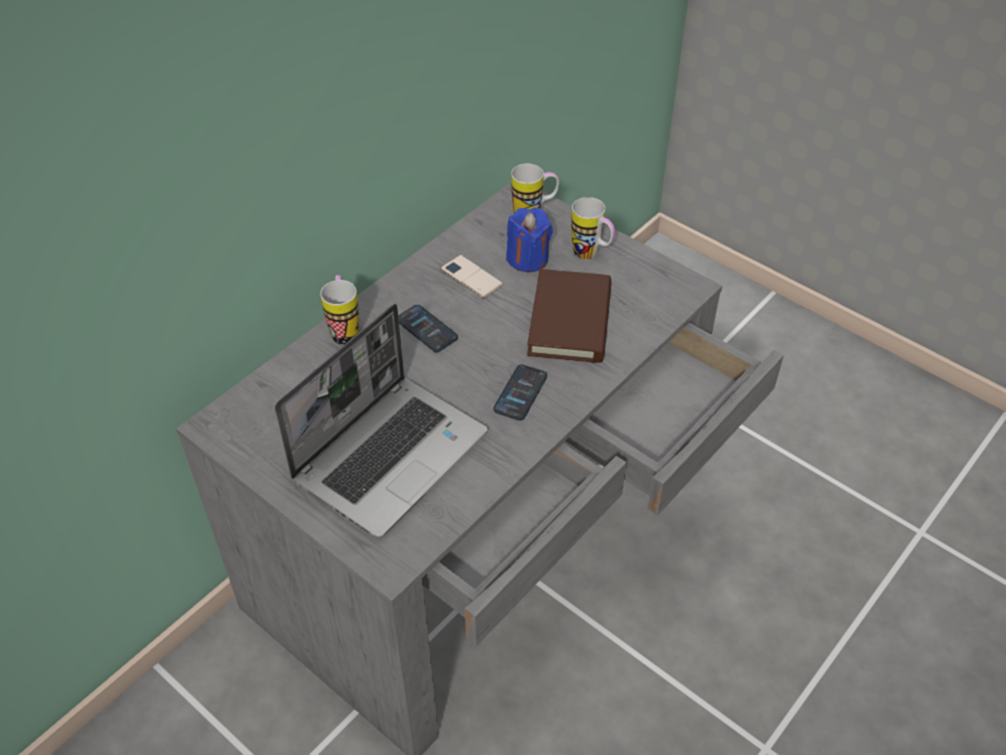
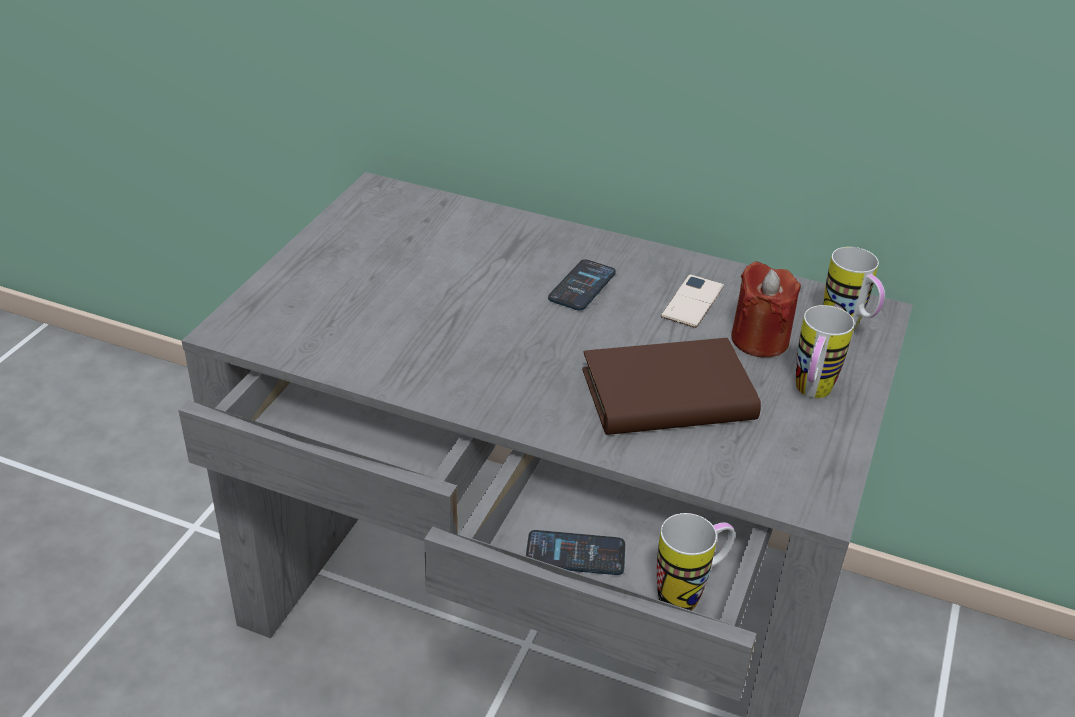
camera: 70 degrees right, 10 degrees down
(344, 329) = (548, 233): mug -> mug (689, 594)
(391, 454) = (379, 299): laptop -> none
(520, 393) = (516, 375): phone -> phone (575, 554)
(528, 259) = (759, 340): blue candle -> red candle

